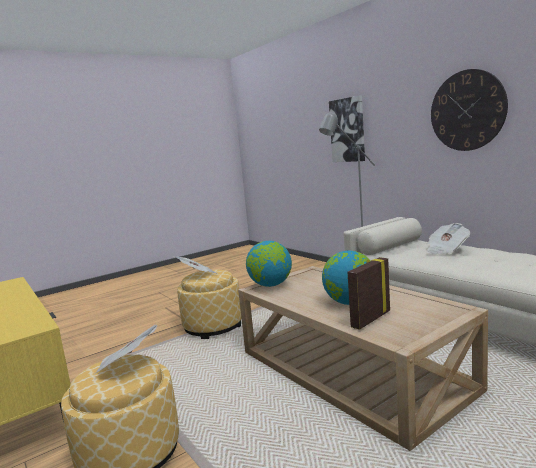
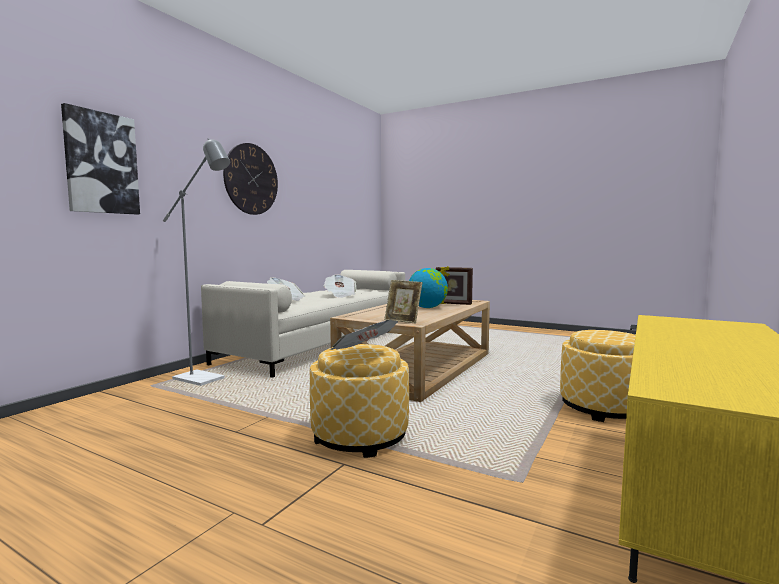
camera: 115 degrees left, 5 degrees down
(128, 365) = (594, 333): newspaper -> newspaper (340, 295)
(270, 285) = (403, 321): globe -> picture frame

